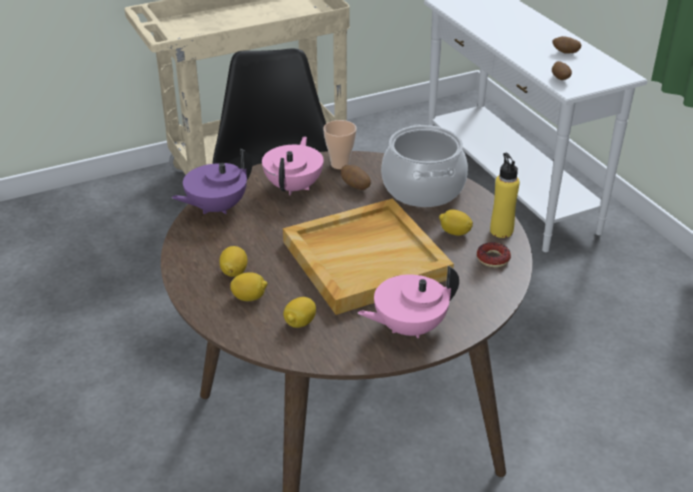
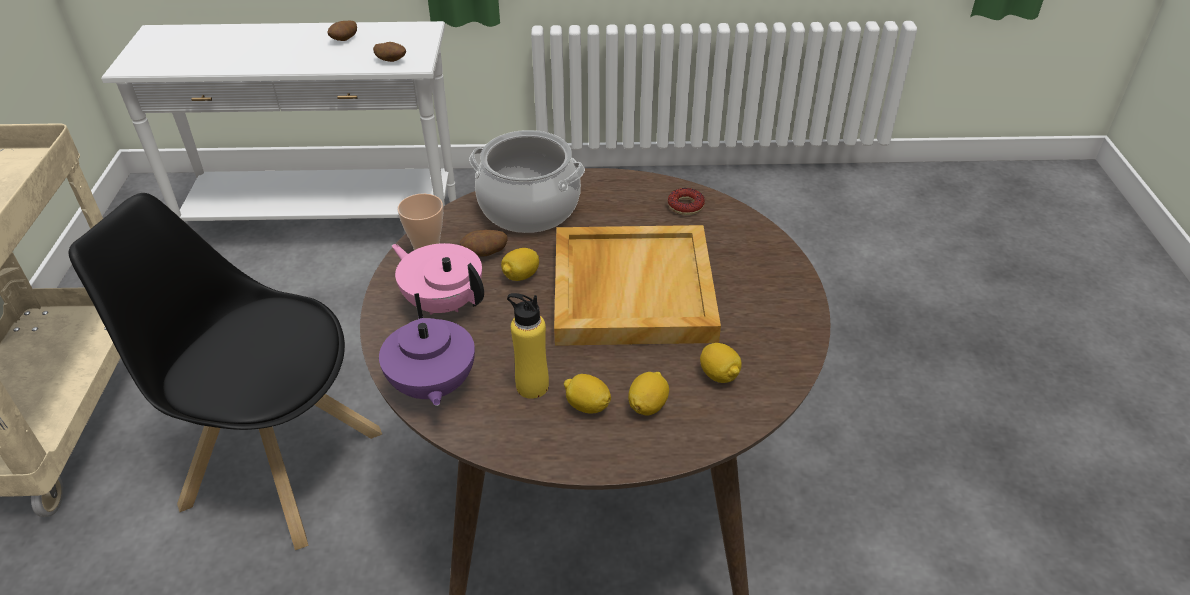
camera: 65 degrees left, 5 degrees up
(408, 327) = (766, 296): pink teapot -> none
(454, 233) = (626, 214): lemon -> lemon (520, 276)
(501, 231) = (643, 185): yellow bottle -> yellow bottle (532, 386)

